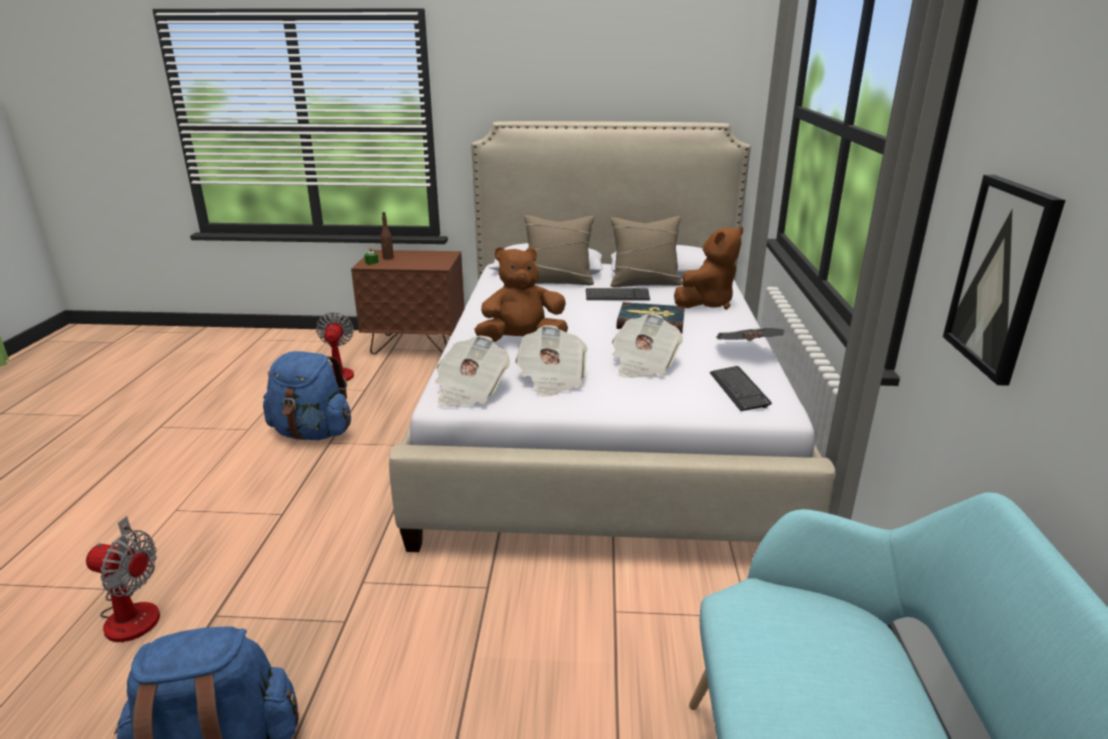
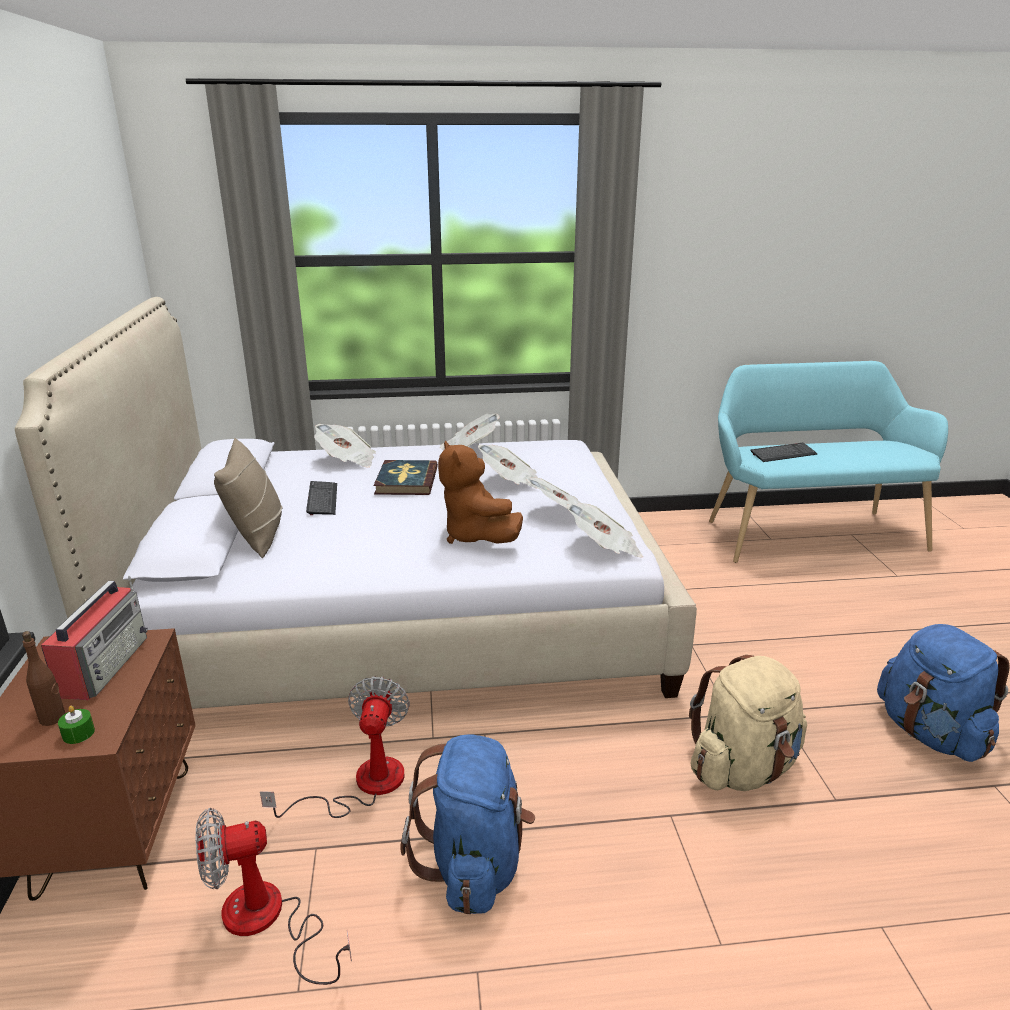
camera: 100 degrees left, 0 degrees up
(133, 610) = (881, 874): fan -> fan (363, 785)
(293, 567) = (742, 768): none -> beige backpack
(423, 261) = (105, 665): none -> radio
(644, 283) = (275, 488): beige pillow -> none
(706, 303) = (347, 460): brown plush toy -> newspaper
(739, 390) = (543, 452): keyboard -> keyboard (783, 454)
(1001, 277) = (684, 291): picture -> none

